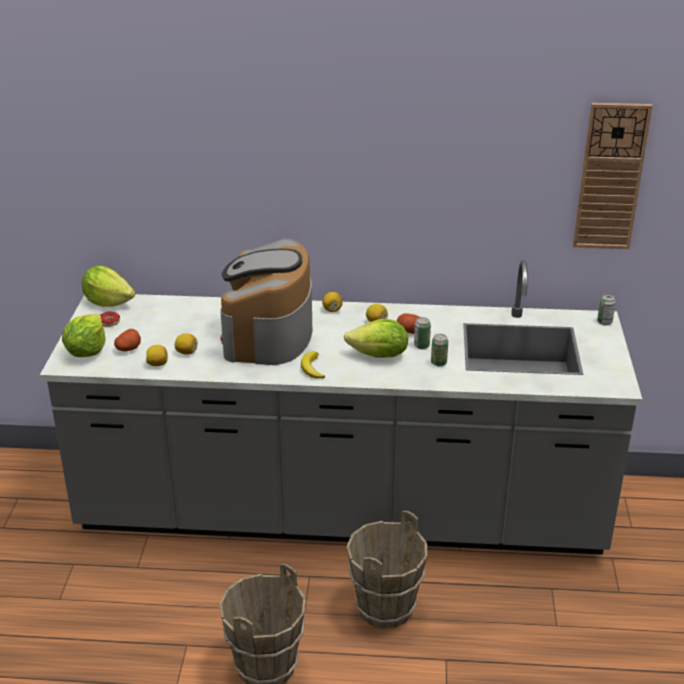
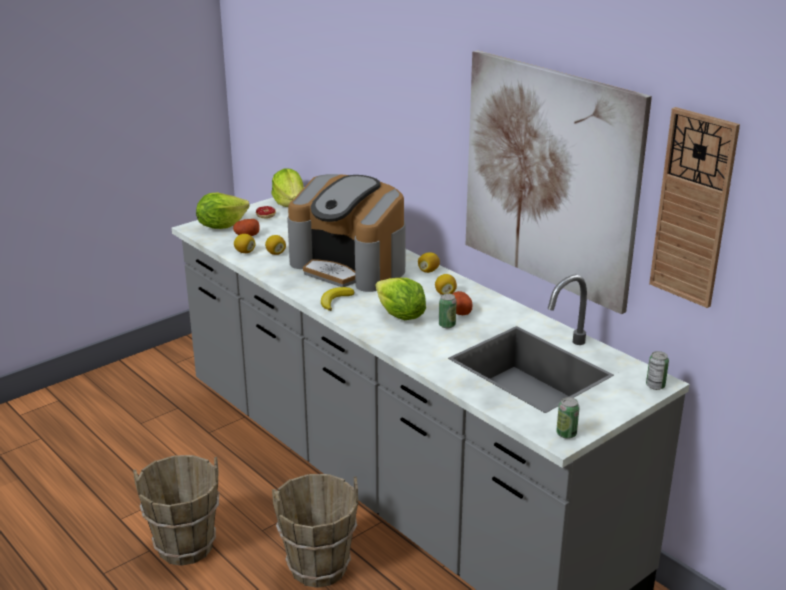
camera: 45 degrees right, 5 degrees down
(268, 334) = (350, 266): coffee machine -> coffee machine turned 105 degrees counterclockwise
(438, 363) = (435, 343): can -> can (566, 434)
(459, 189) = (550, 178): none -> picture

